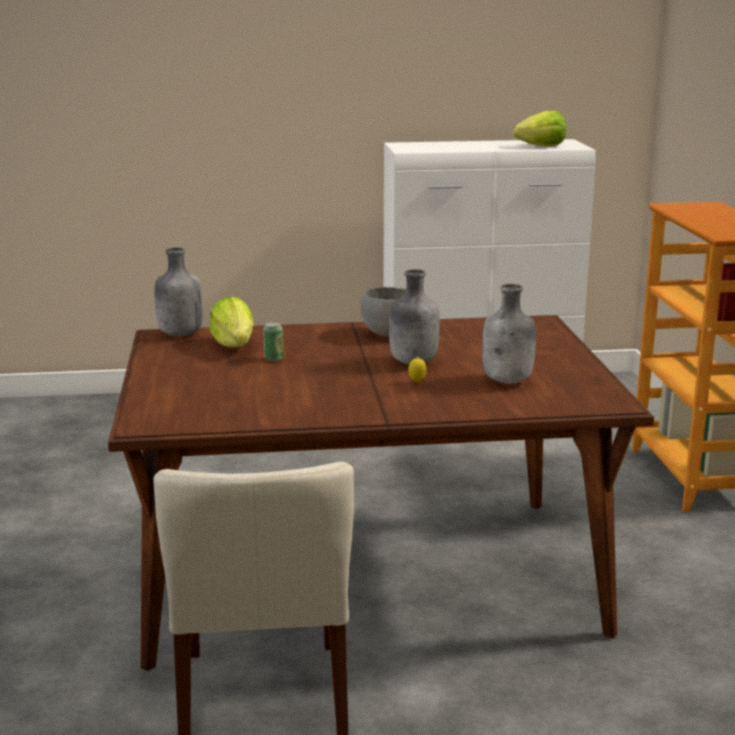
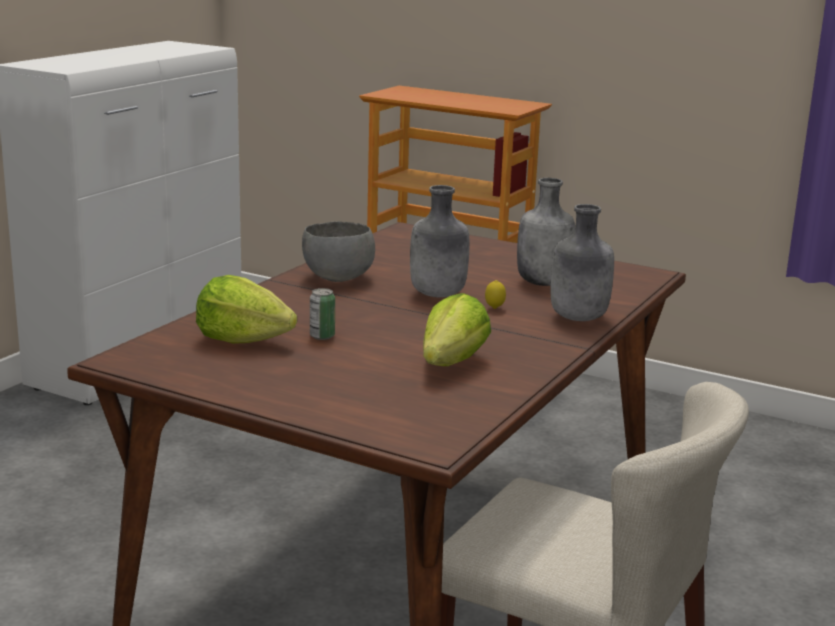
camera: 55 degrees left, 0 degrees up
(179, 334) = (143, 351): grey bottle -> grey bottle (578, 318)
(541, 146) = (177, 50): lettuce -> lettuce (451, 363)

